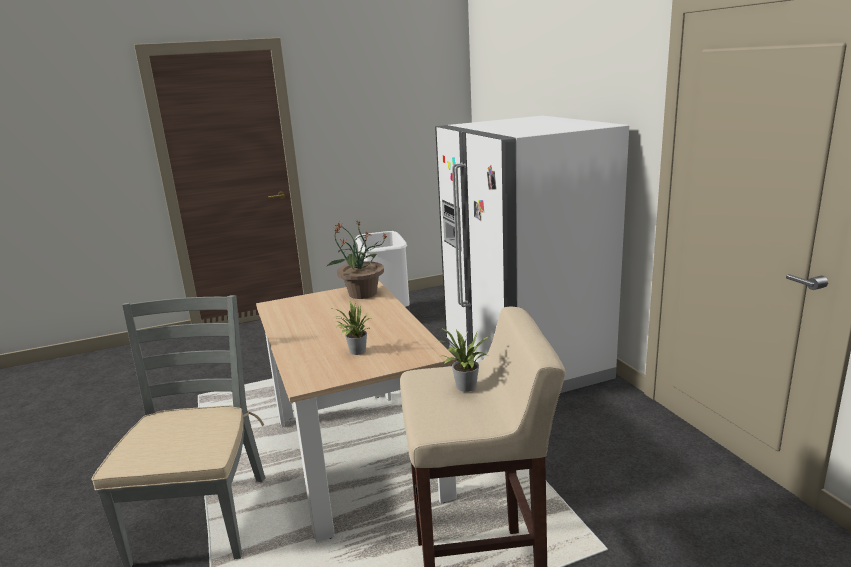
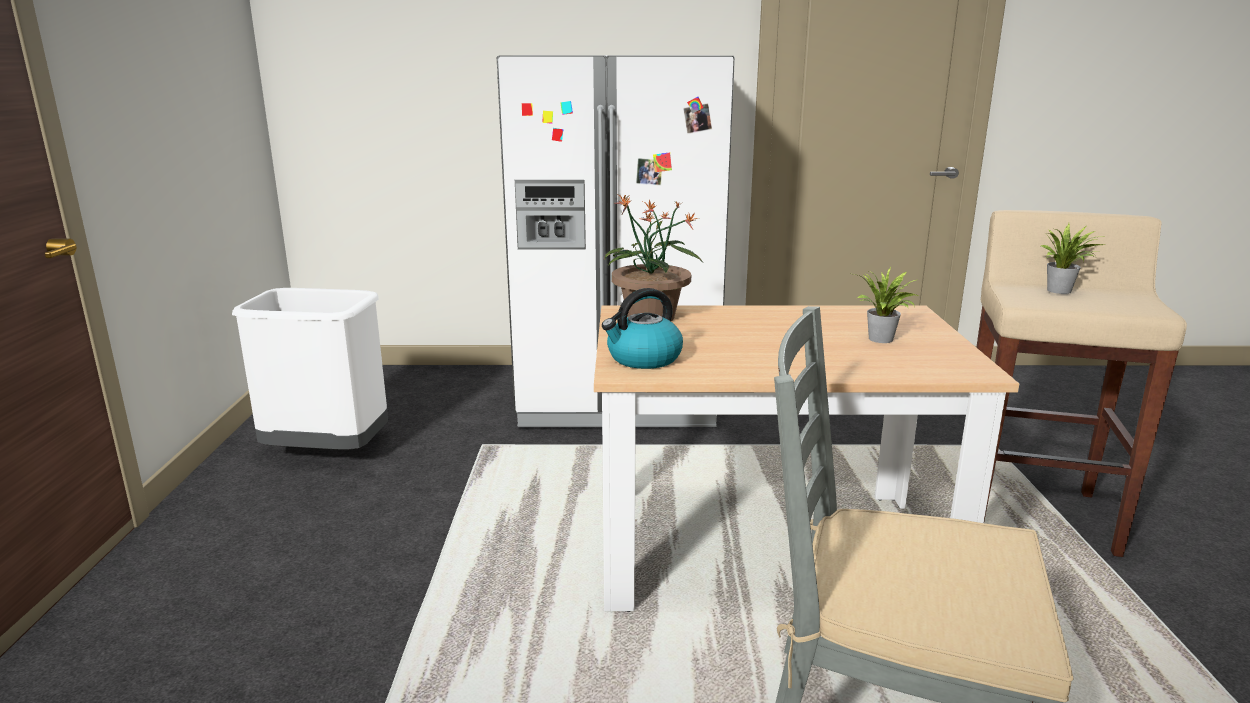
camera: 70 degrees left, 0 degrees up
(292, 305) = (643, 359): none -> kettle

